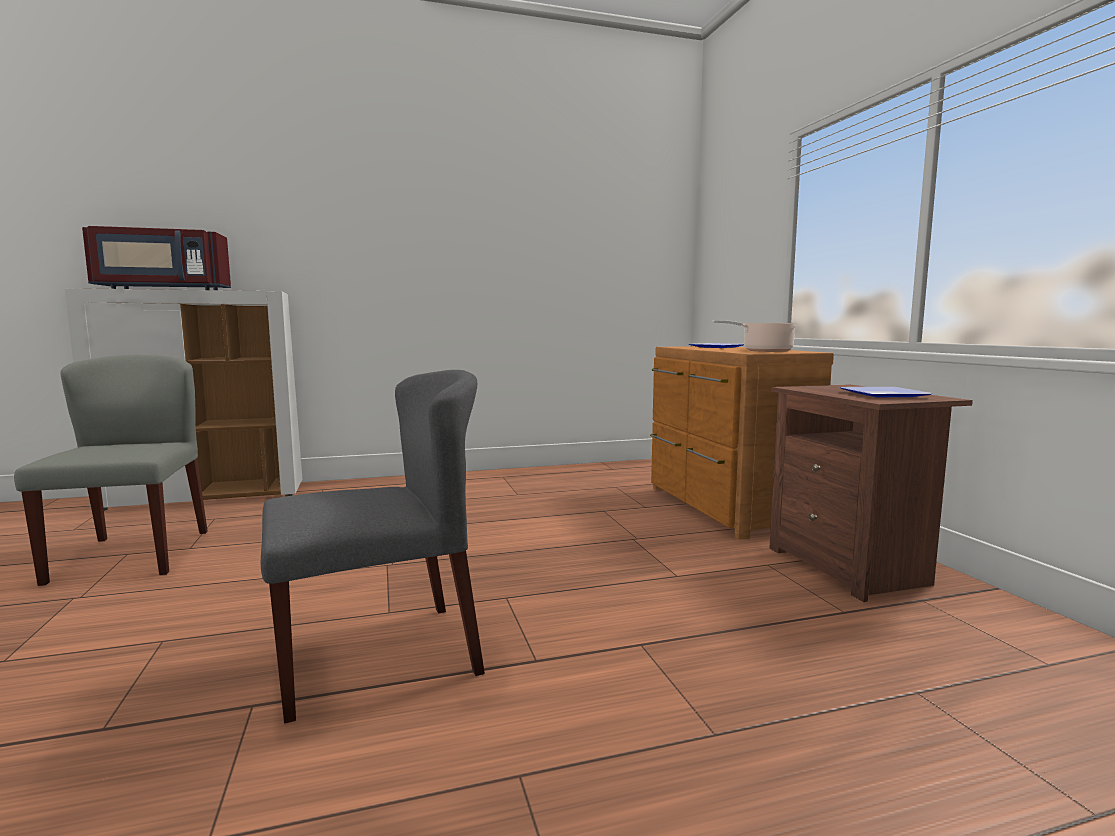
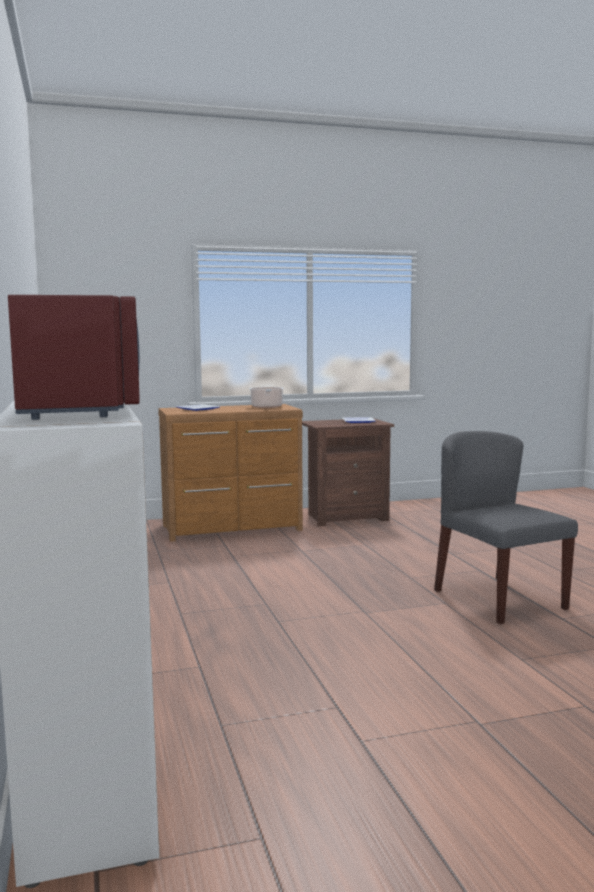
camera: 90 degrees left, 0 degrees up
(132, 555) = (365, 735): grey chair -> none

